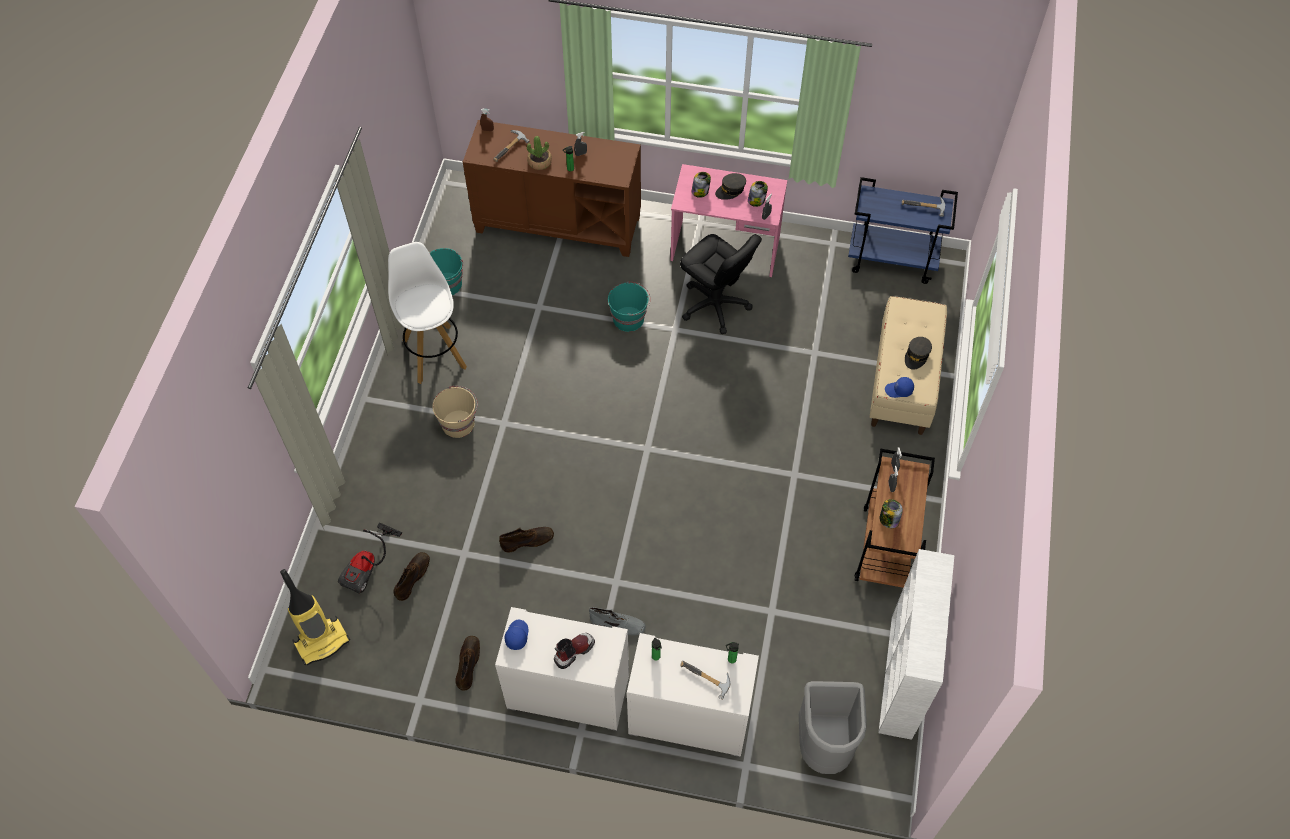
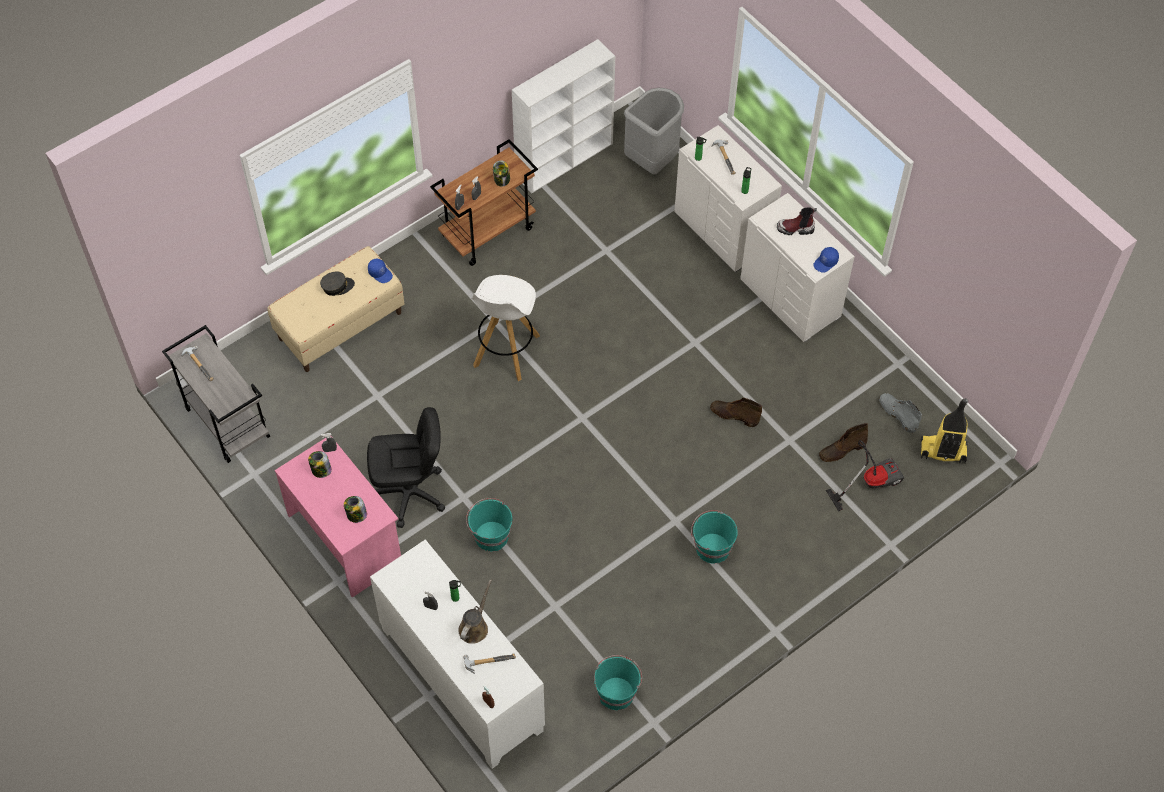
camera: 140 degrees left, 0 degrees up
(434, 352) = (681, 630): white stool -> white stool (506, 351)
(459, 423) = (712, 548): beige bucket -> turquoise bucket
(468, 663) = (845, 363): brown boot -> none
(540, 162) = (474, 627): potted plant -> brown watering can
(558, 223) = (460, 680): brown cabinet -> white cabinet
(618, 624) = (718, 315): grey boot -> grey boot (897, 414)
(715, 305) = (410, 493): black office chair -> black office chair turned 90 degrees clockwise
(730, 190) = (330, 496): grey cap -> none
(892, 260) = (226, 422): blue cart -> grey cart

